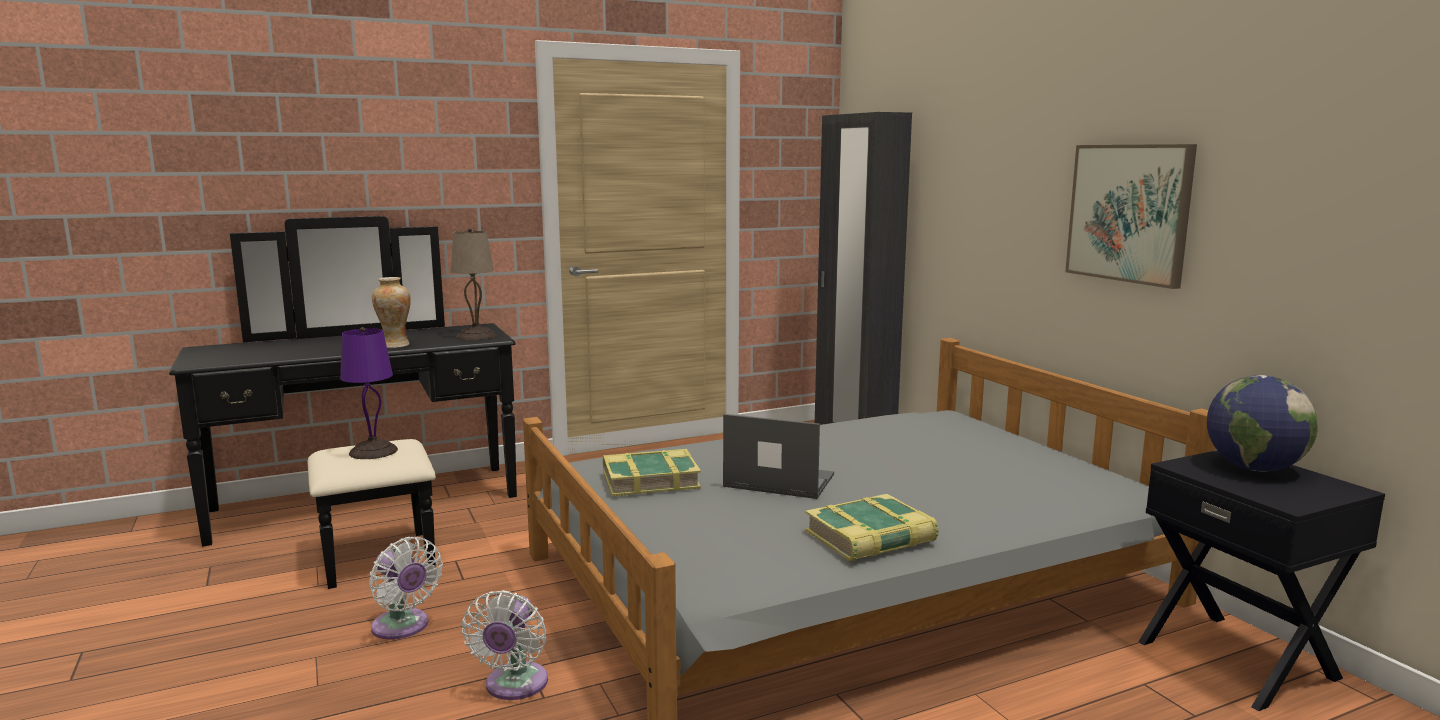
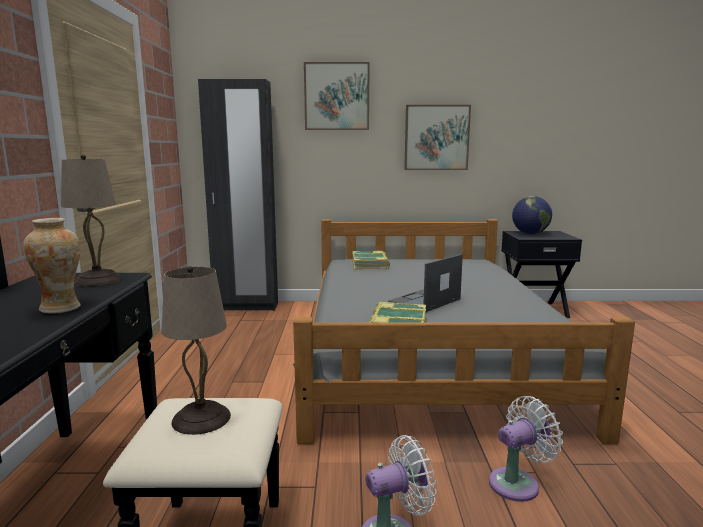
camera: 65 degrees left, 0 degrees up
(374, 451) = (201, 418): purple table lamp -> beige table lamp
(514, 686) = (518, 483): white fan -> white fan turned 60 degrees counterclockwise
(871, 538) = (521, 300): book -> book (370, 264)
(990, 131) = (336, 96): none -> picture

